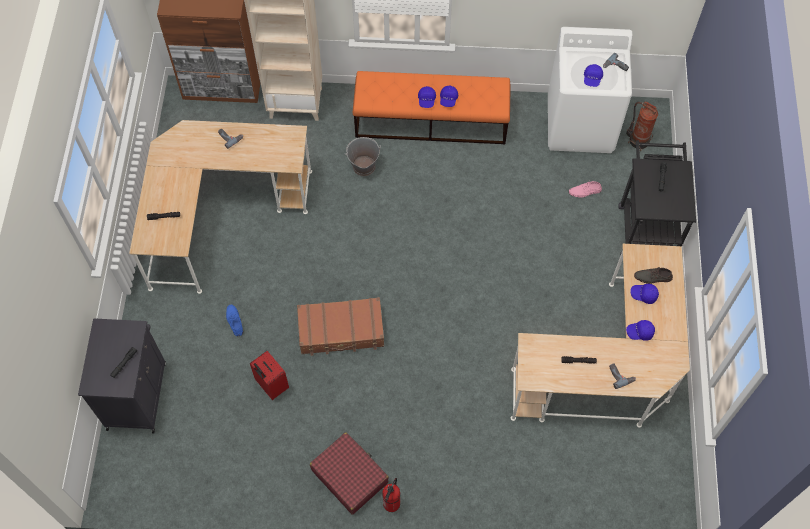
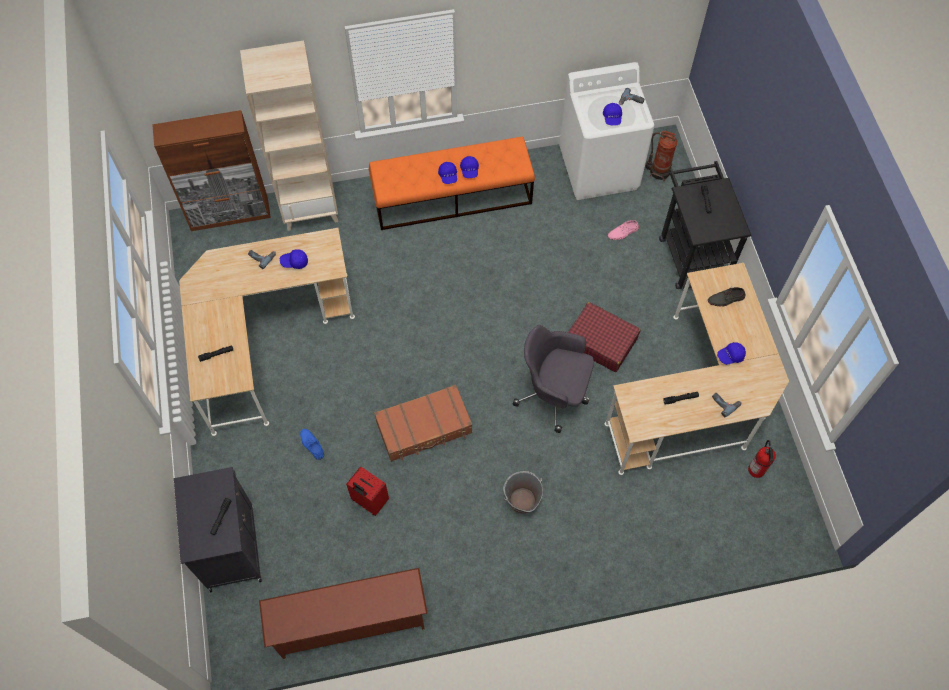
camera: 15 degrees left, 0 degrees up
(222, 492) = (350, 624): none -> brown shoe rack
(349, 476) = (476, 572): red suitcase -> red suitcase (600, 341)
(363, 166) = (398, 257): grey bucket -> grey bucket (522, 501)
(391, 504) = (527, 590): fire extinguisher -> fire extinguisher (756, 470)
(472, 329) = (554, 393): none -> grey office chair
(643, 295) = (722, 318): blue cap -> blue cap (294, 262)

